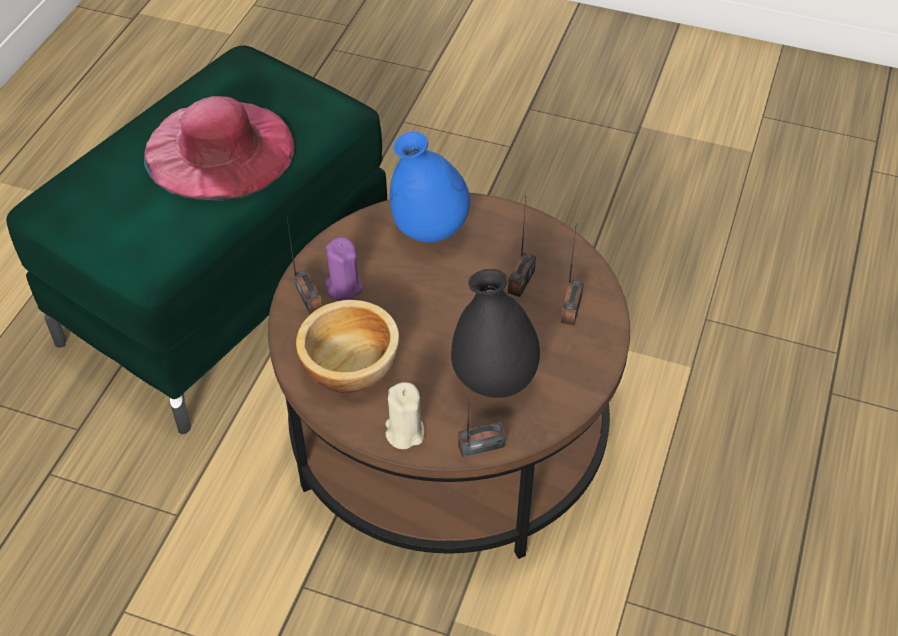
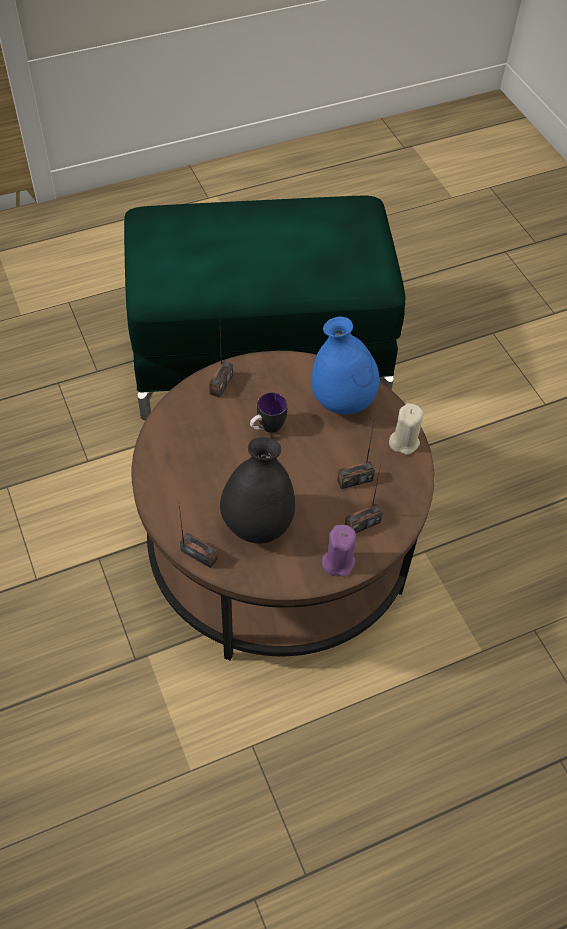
camera: 45 degrees right, 5 degrees up
(219, 149) = (274, 253): pink hat -> none
(343, 287) = (248, 394): purple candle -> purple candle (338, 561)
(351, 364) = (194, 442): bowl -> none
(397, 301) = (267, 428): none -> mug
(404, 432) = (170, 507): beige candle -> beige candle (404, 442)

